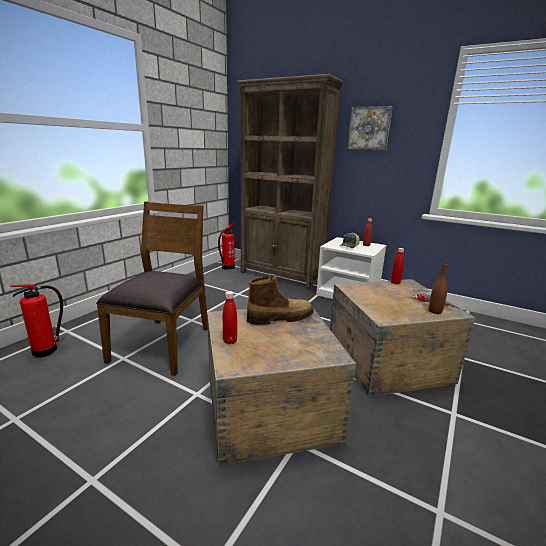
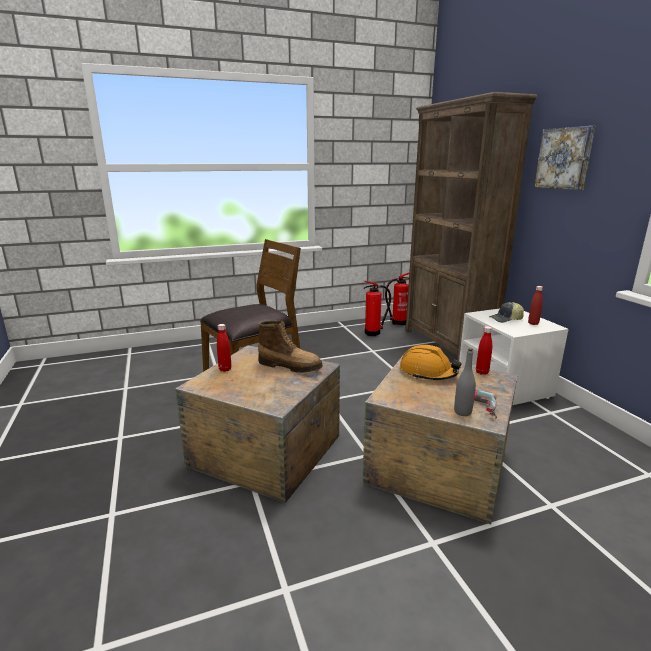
camera: 40 degrees right, 0 degrees up
(47, 350) = (183, 353): fire extinguisher -> fire extinguisher (374, 333)
(372, 292) = (428, 373): none -> orange hard hat
(435, 311) = (462, 412): brown bottle -> grey bottle

